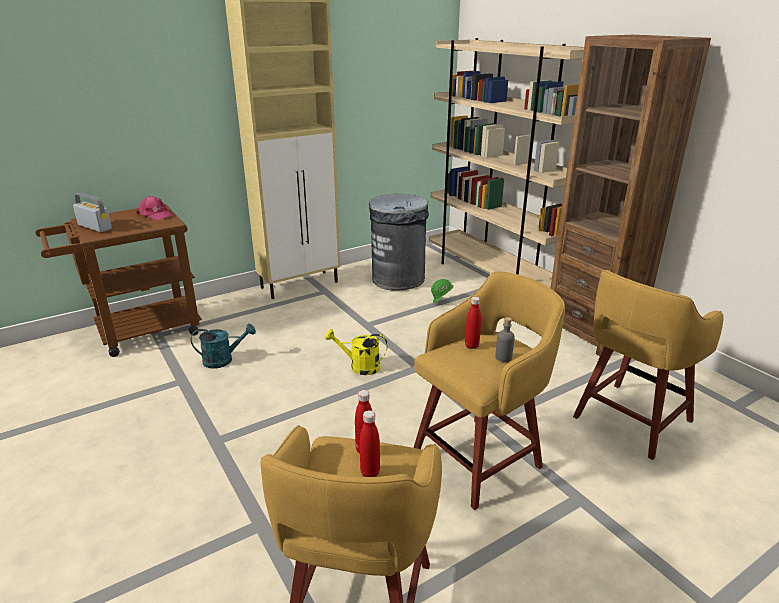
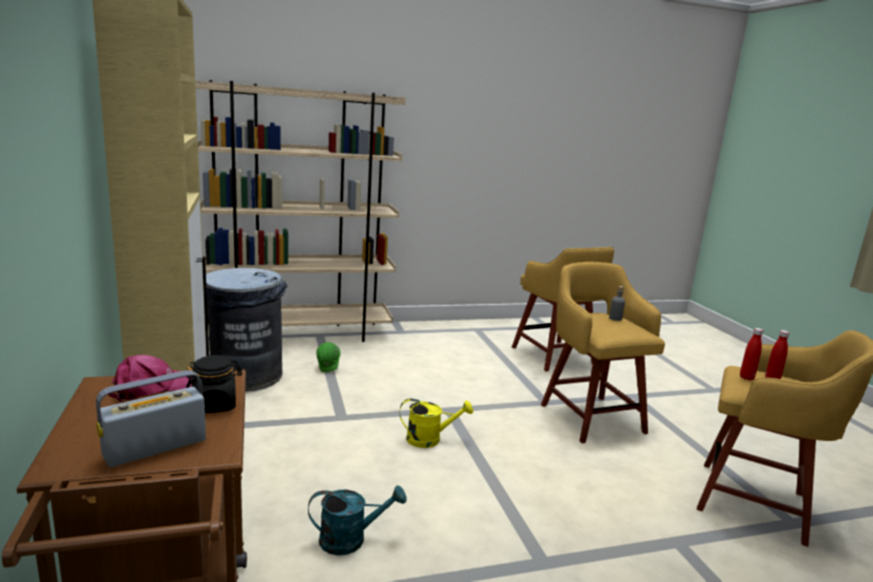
camera: 75 degrees left, 10 degrees down
(138, 227) = (215, 405): none -> black jar
(223, 360) = (351, 539): turquoise watering can -> turquoise watering can turned 75 degrees clockwise
(359, 366) = (430, 439): yellow watering can -> yellow watering can turned 120 degrees counterclockwise
(471, 346) = (597, 322): red bottle -> none
(592, 332) = (436, 331): brown bookcase -> none

